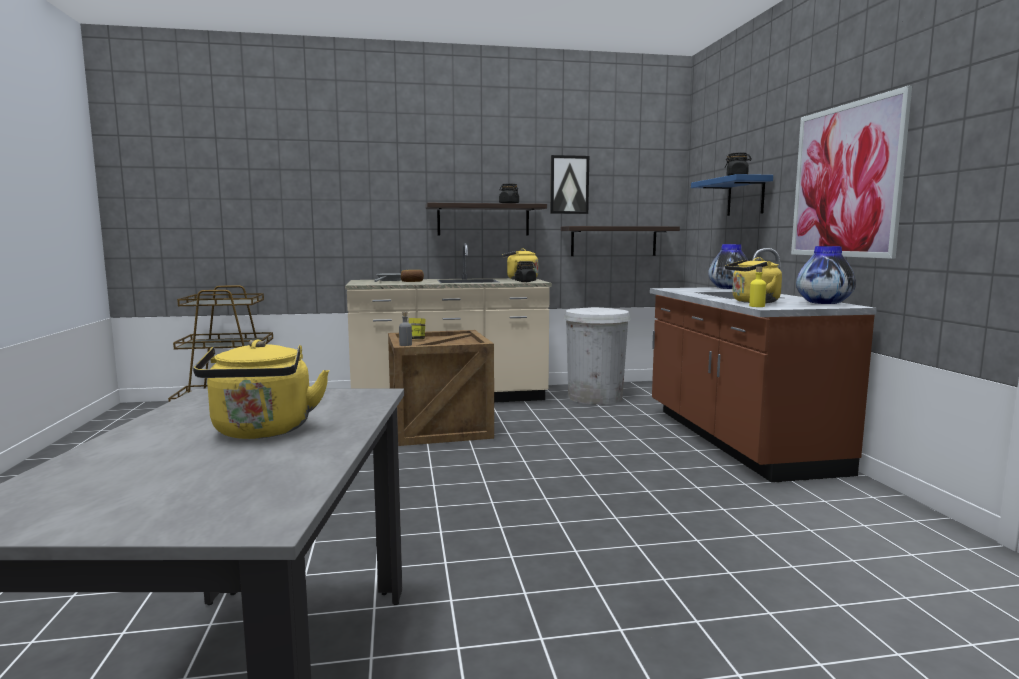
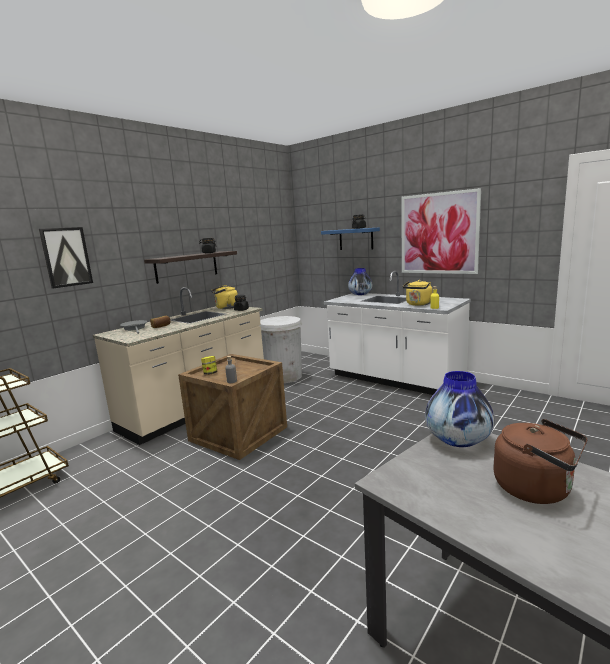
camera: 40 degrees left, 5 degrees up
(262, 432) = (536, 489): yellow kettle -> brown kettle
(569, 185) = (235, 234): picture -> picture (66, 257)
(613, 241) = (263, 270): shelf -> none
(736, 439) = (394, 379): brown counter -> white counter
(823, 303) = (444, 299): vase -> vase (458, 440)

